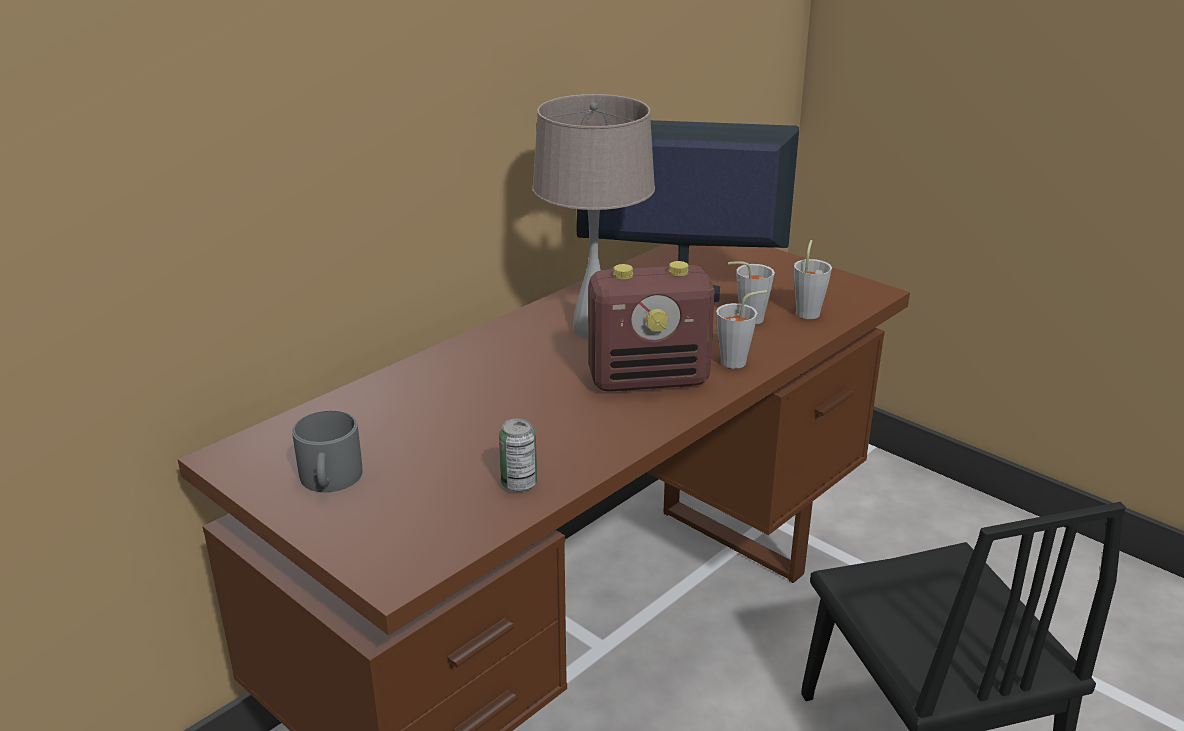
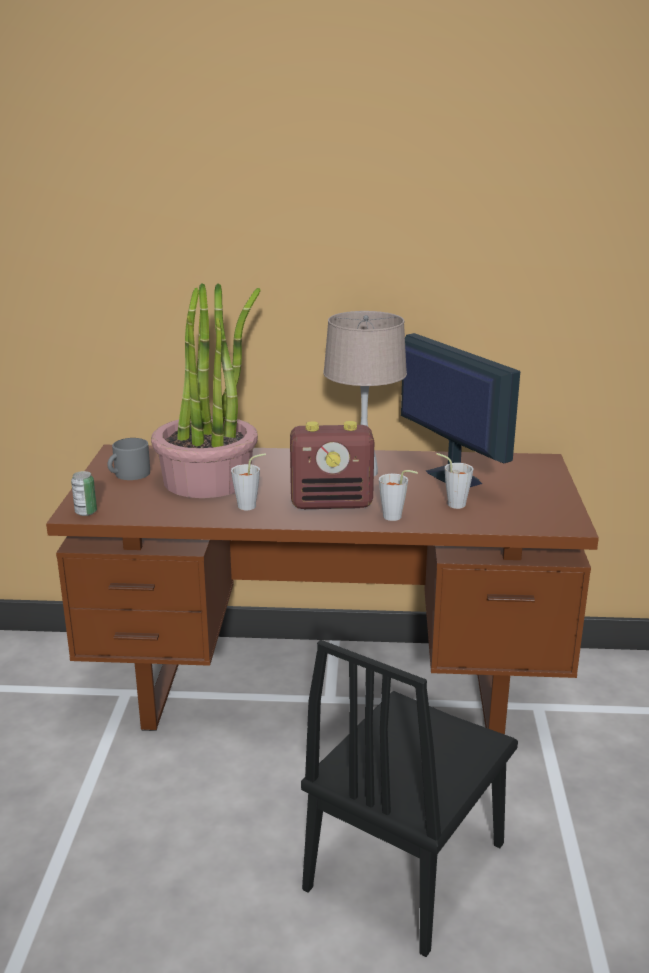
camera: 50 degrees right, 5 degrees down
(452, 428) = (208, 479): none -> potted plant
(519, 484) = (181, 510): can -> can (86, 512)
(650, 379) = (332, 503): radio -> radio turned 45 degrees counterclockwise
(808, 311) = (500, 516): grey cup -> grey cup (251, 505)

